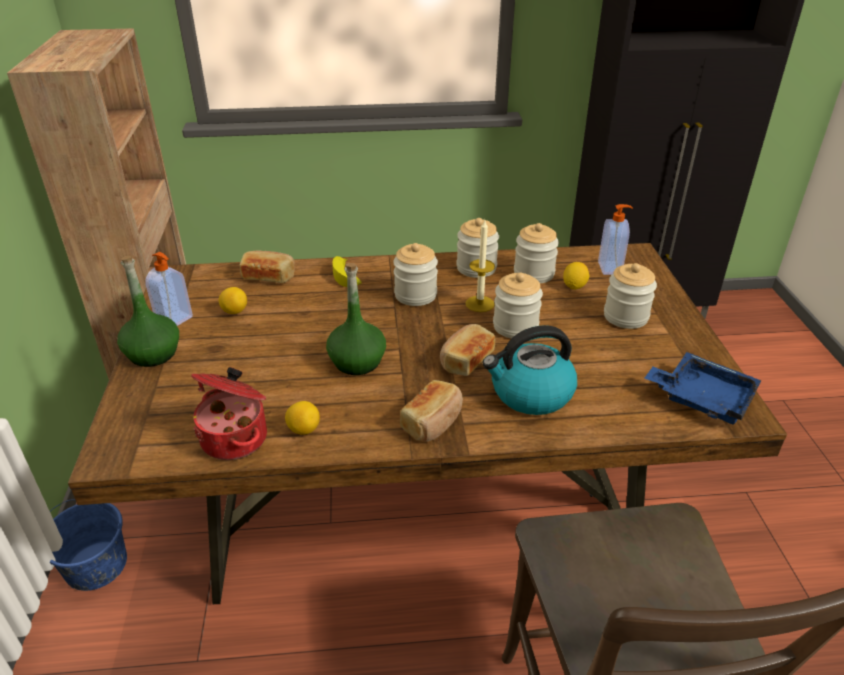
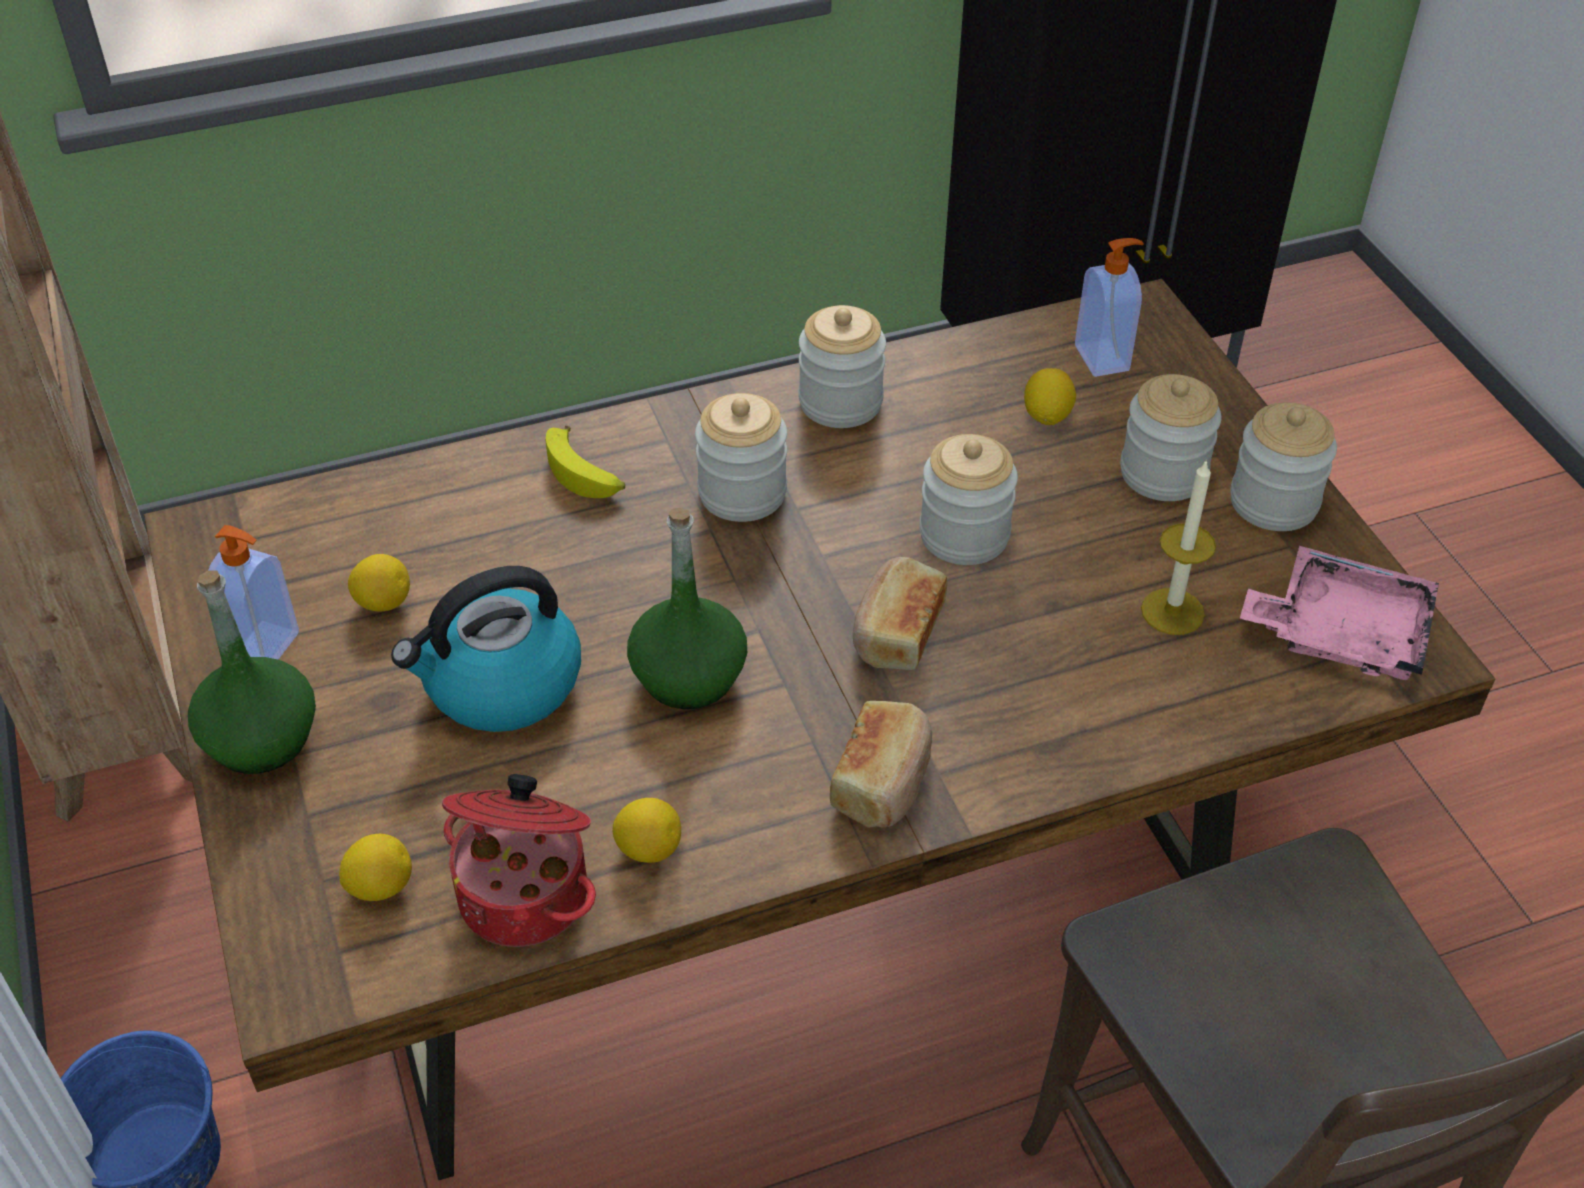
camera: 15 degrees left, 10 degrees up
(171, 421) = (380, 886): none -> lemon
(269, 276) = (415, 499): bread -> none
(480, 304) = (877, 492): candle -> candle (1172, 611)
(530, 393) = (1040, 684): kettle -> kettle (501, 685)
(534, 273) = (959, 397): jar -> jar (1273, 502)
(702, 398) = (1341, 632): blue tray -> pink tray

